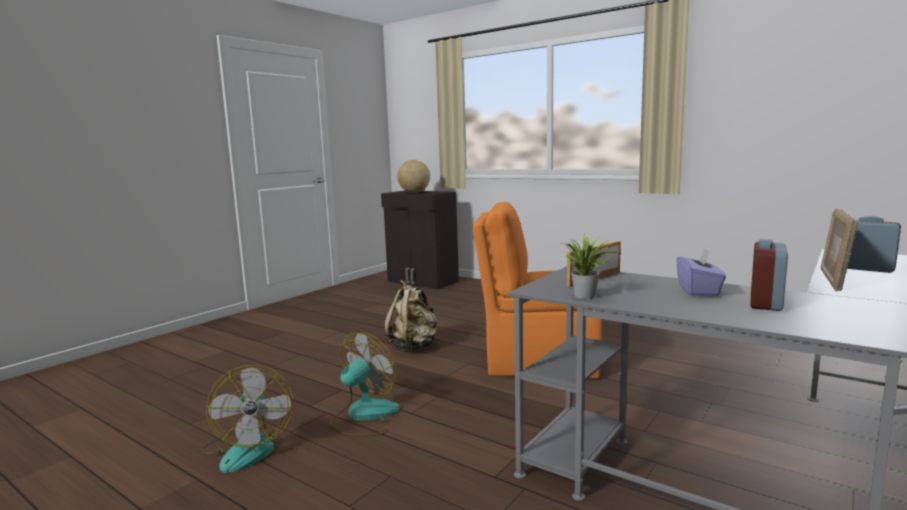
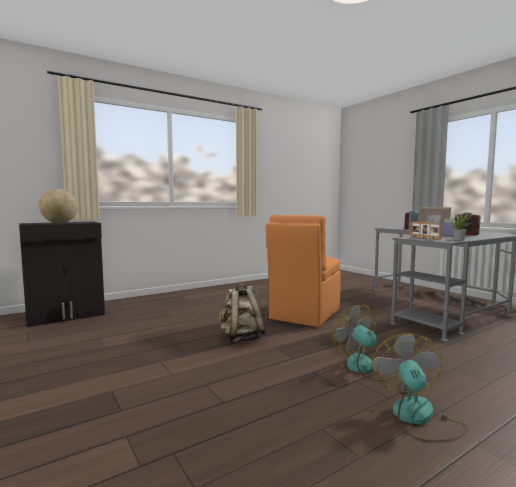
camera: 70 degrees left, 5 degrees down
(248, 448) = (418, 418): fan -> fan turned 90 degrees counterclockwise

